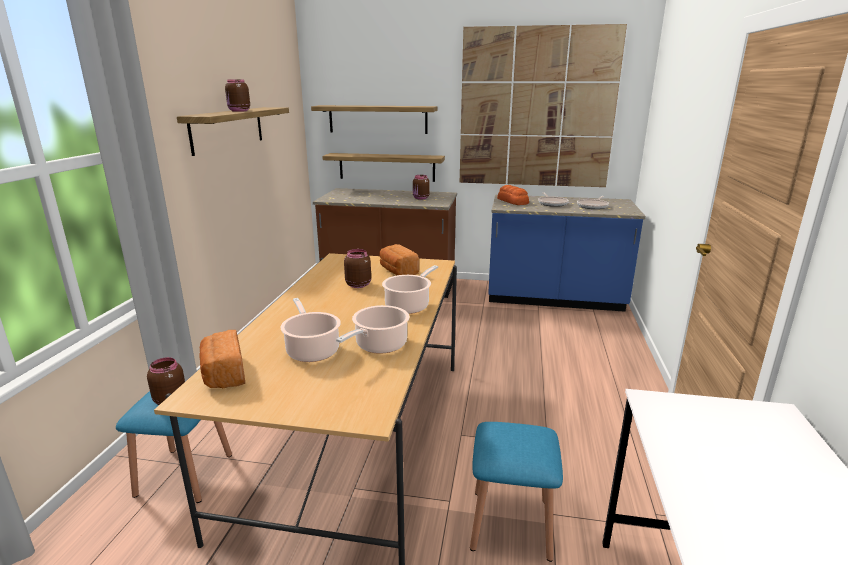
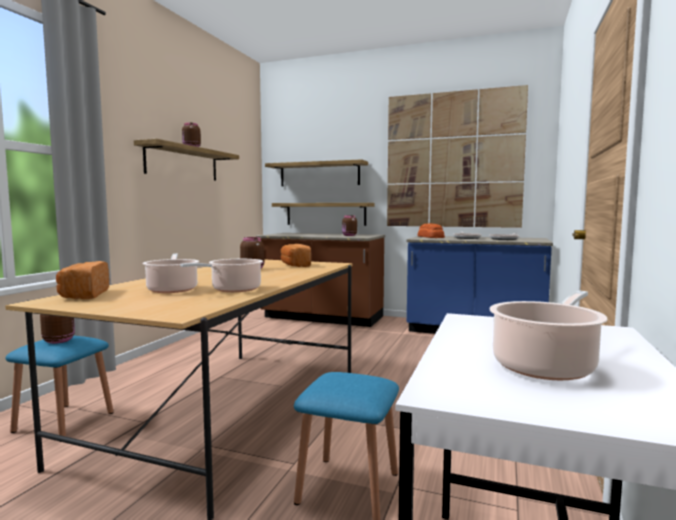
camera: 10 degrees right, 15 degrees down
(409, 306) = (284, 277): cooking pot -> cooking pot (545, 365)

